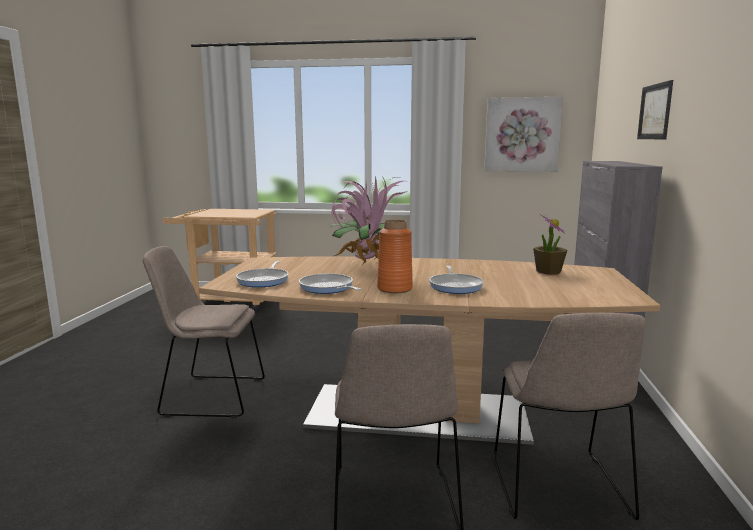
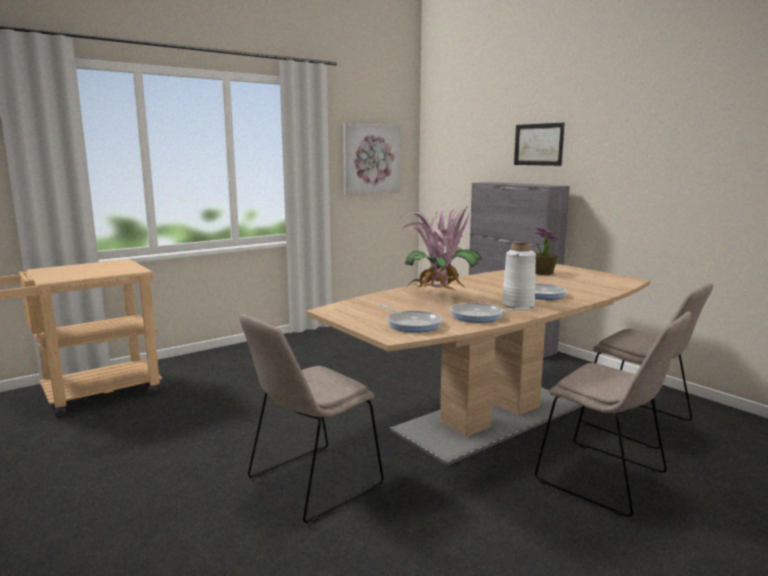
camera: 45 degrees left, 0 degrees up
(395, 289) = (518, 305): orange vase -> white vase

